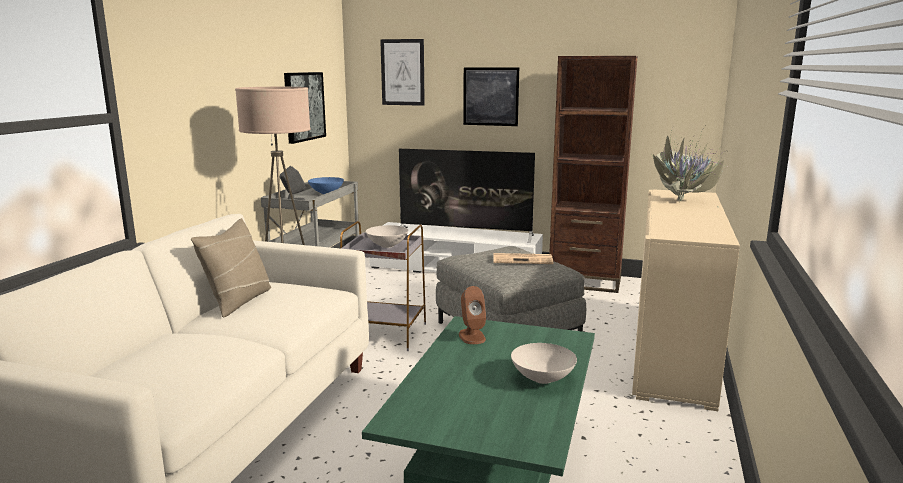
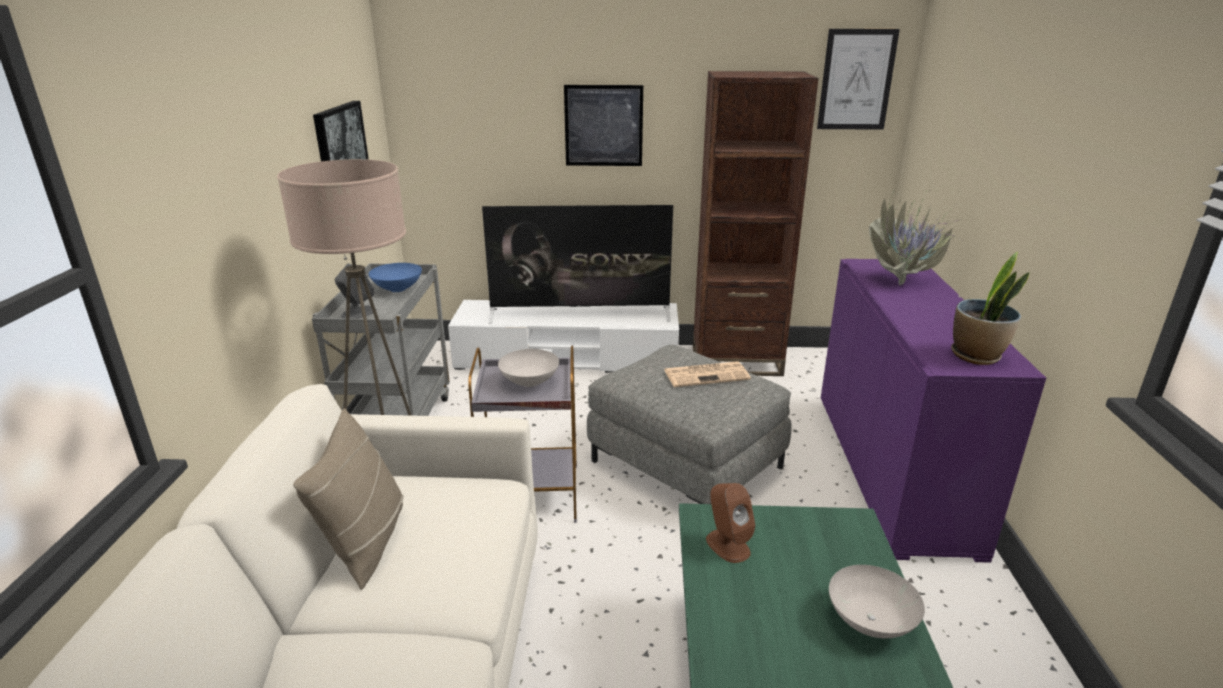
camera: 15 degrees left, 10 degrees up
(402, 72) = (472, 91): picture -> picture (856, 80)
(671, 351) = (891, 468): beige cabinet -> purple cabinet
(696, 233) = (976, 356): none -> potted plant

